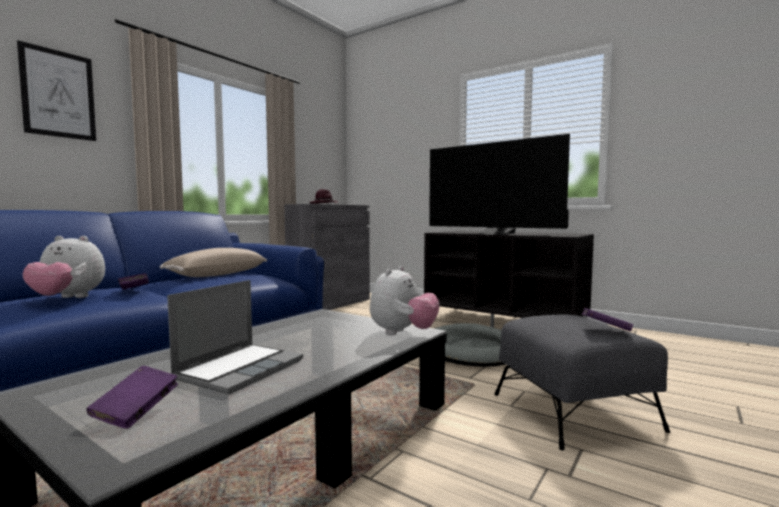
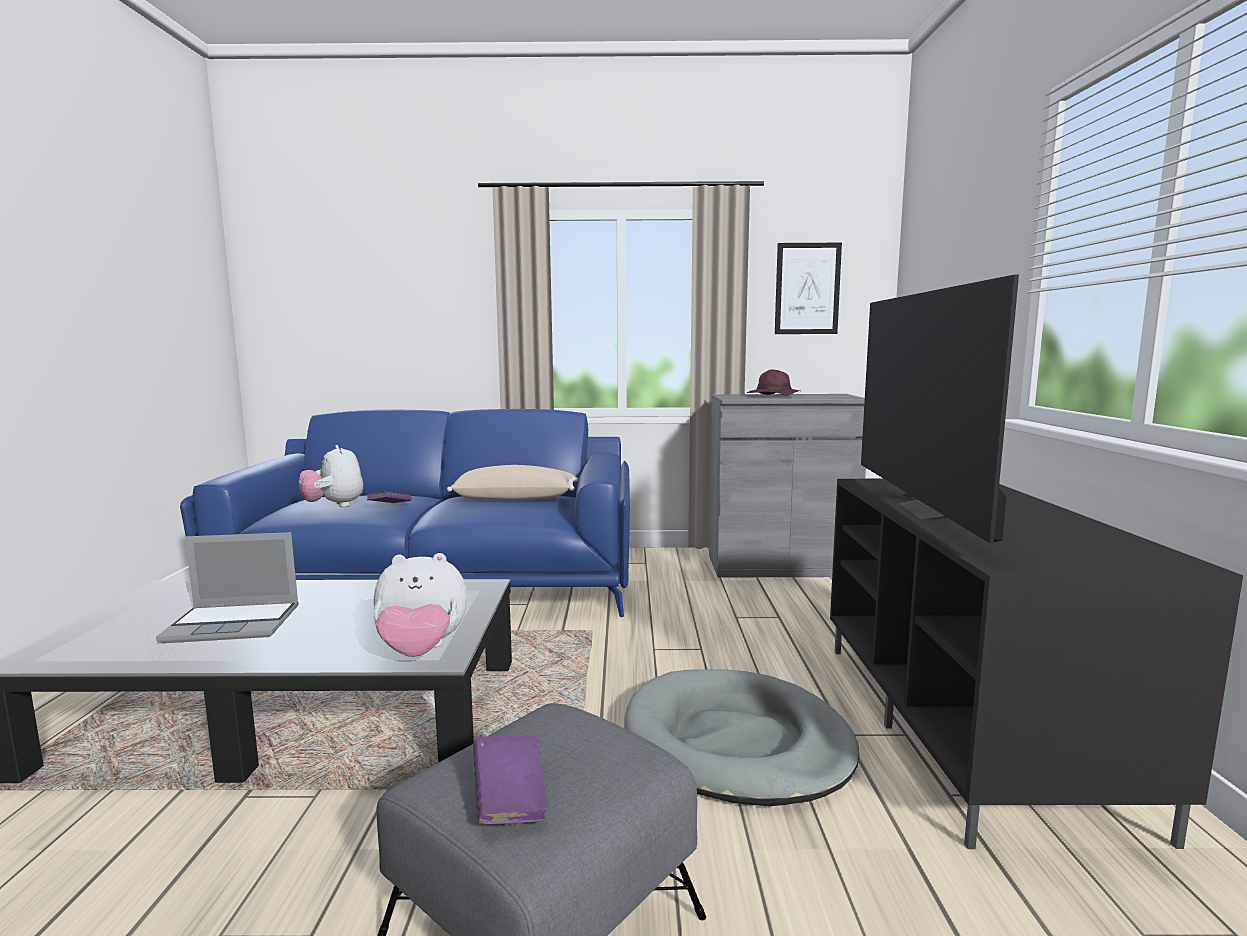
camera: 55 degrees right, 5 degrees up
(58, 94) = (434, 282): picture -> picture (807, 289)
(136, 412) = (118, 630): purple book -> none

